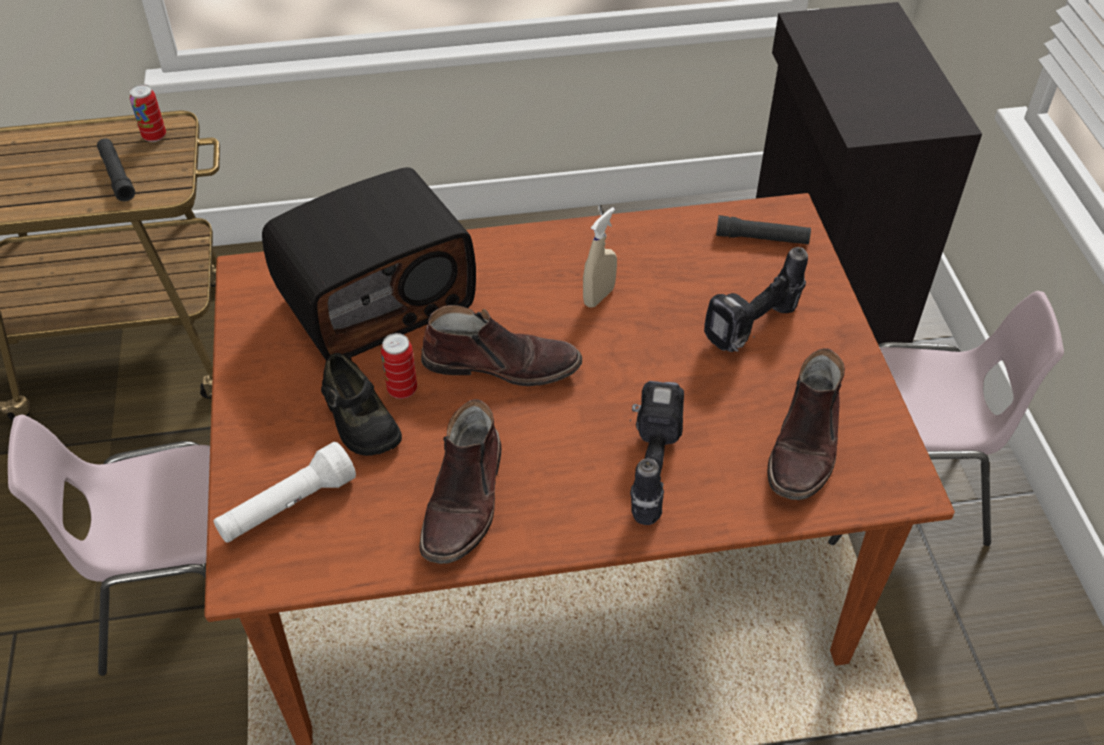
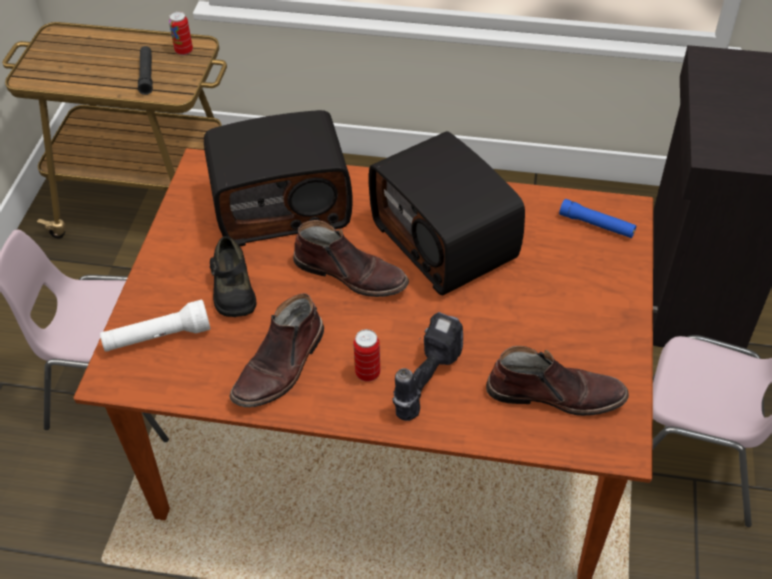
camera: 20 degrees right, 0 degrees up
(402, 389) = (272, 275): can -> can (367, 373)
(599, 296) = (446, 240): beige spray bottle -> radio
(754, 330) = (556, 295): power drill -> none
(762, 238) = (596, 225): black flashlight -> blue flashlight
(806, 445) = (555, 393): brown boot -> brown boot turned 120 degrees counterclockwise

